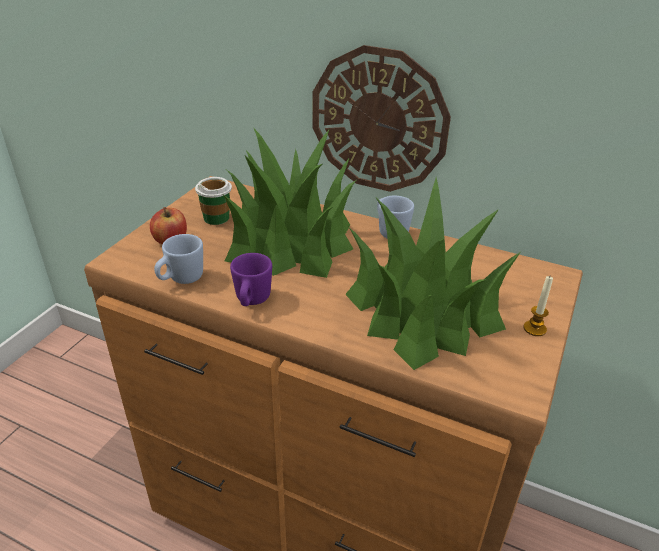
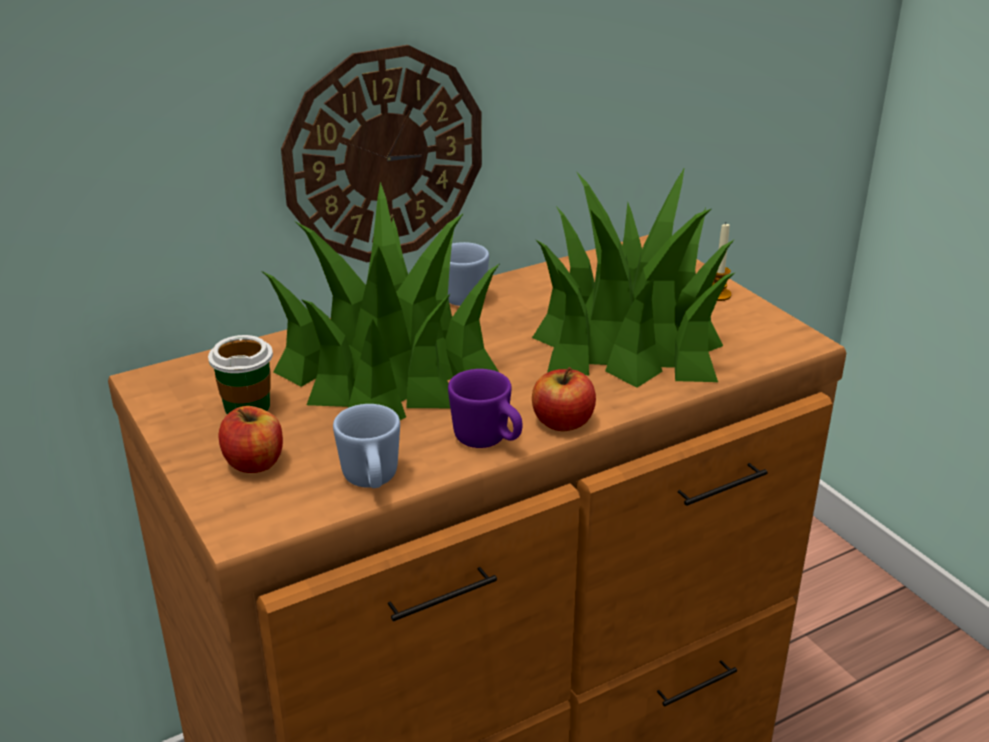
camera: 55 degrees left, 5 degrees down
(296, 321) = (562, 422): none -> apple

